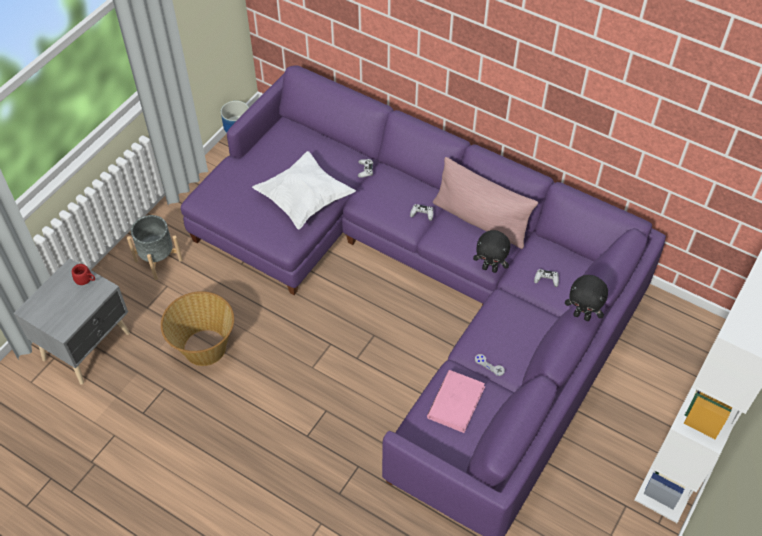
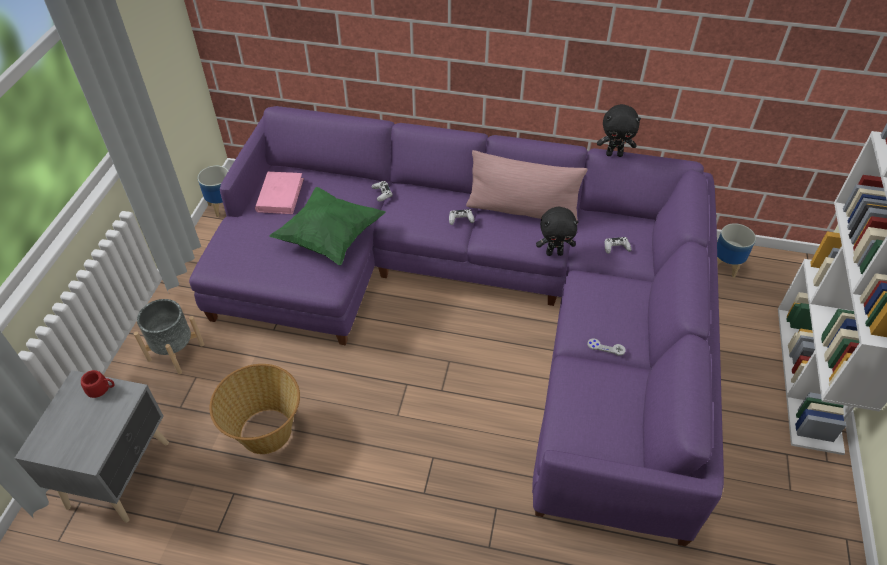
camera: 20 degrees left, 5 degrees down
(304, 200) = (330, 238): white pillow -> green pillow
(456, 402) = (592, 397): pink book -> pink book (280, 195)
(582, 316) = (691, 263): black plush toy -> black plush toy (614, 154)
(669, 323) = (726, 266): none -> planter

